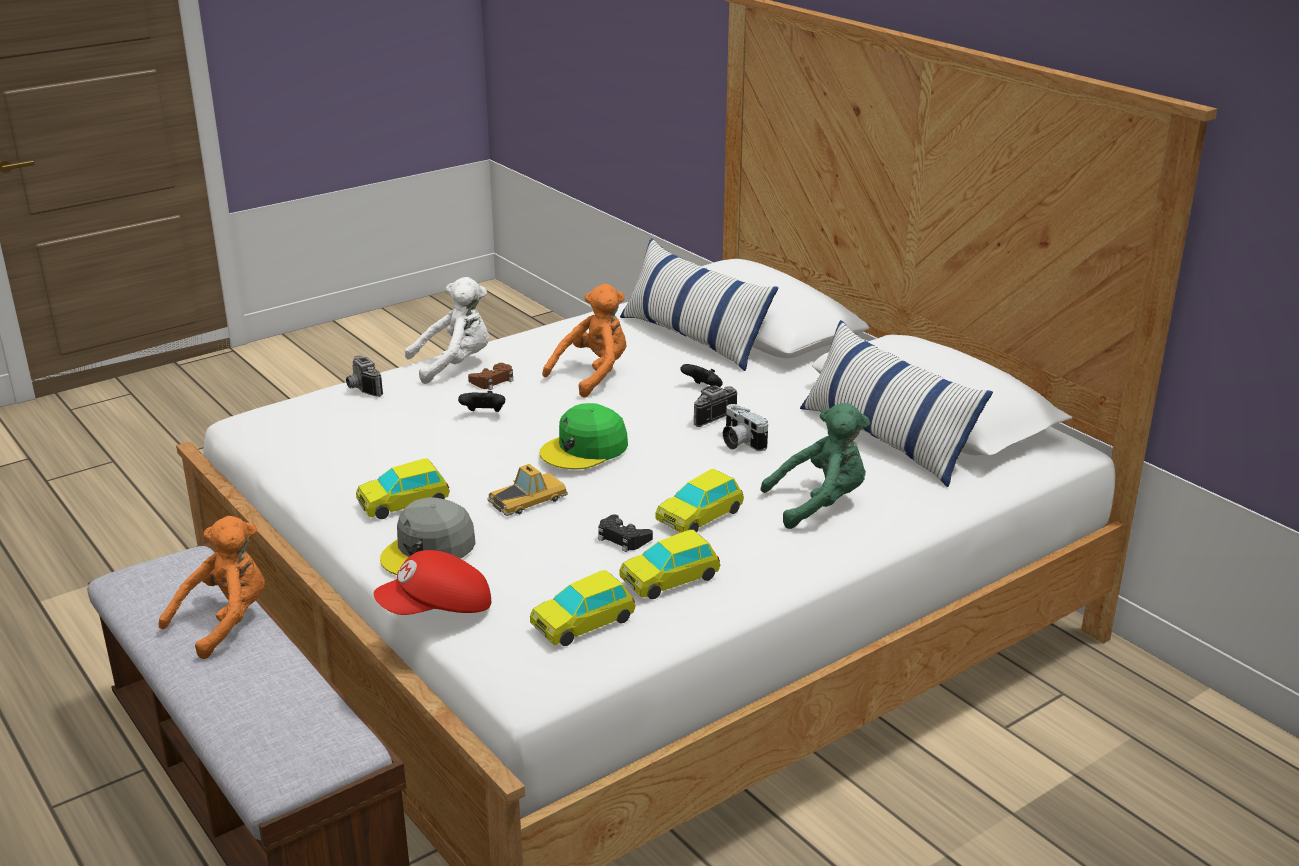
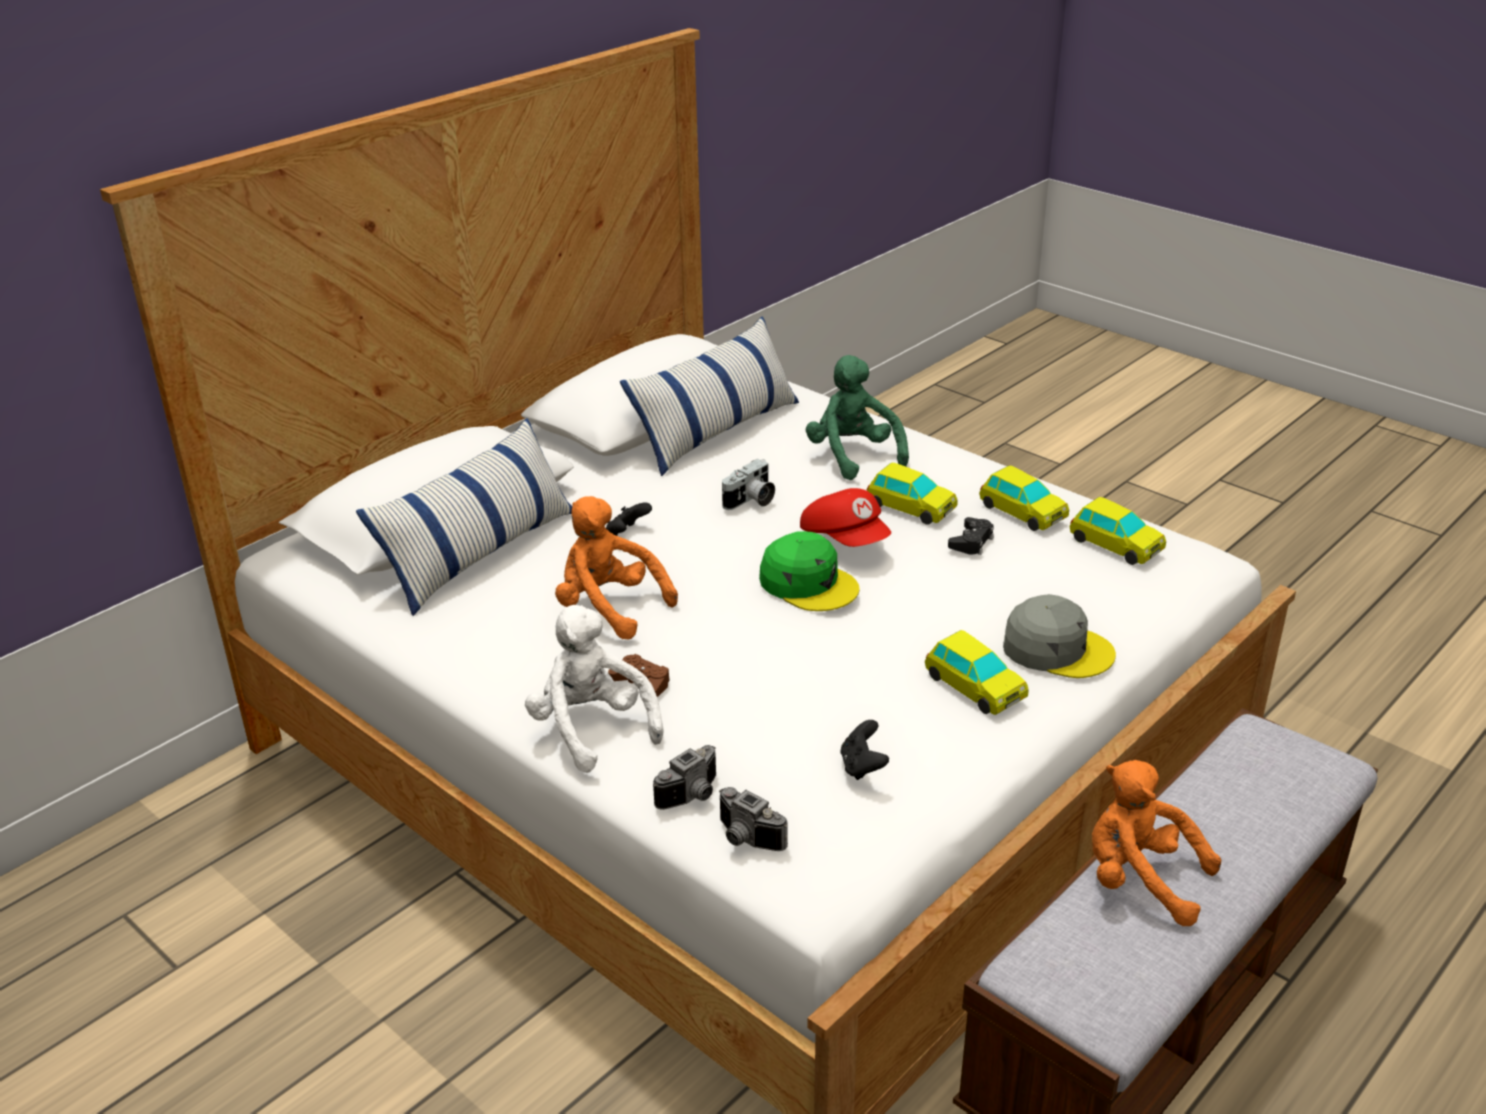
camera: 100 degrees left, 5 degrees up
(437, 610) = (1152, 622): red cap -> red cap (846, 539)
(484, 414) = (750, 665): black game controller -> black game controller (862, 766)
(529, 499) = (923, 607): toy car -> none
(709, 415) = (693, 524): camera -> camera (745, 839)

